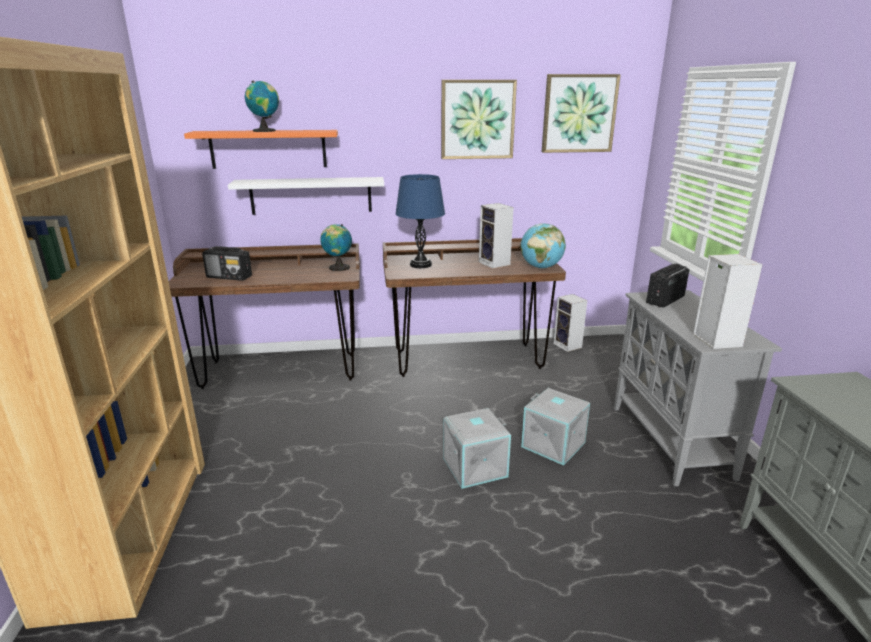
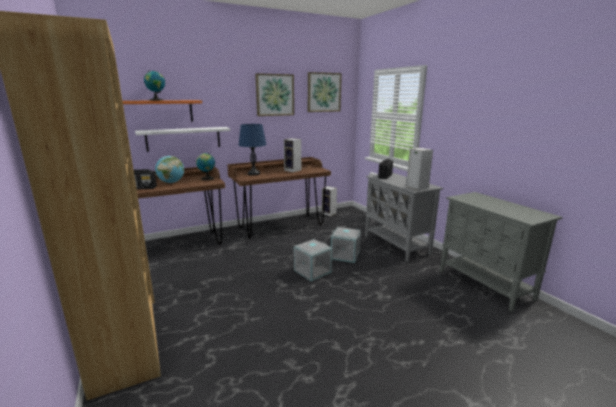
camera: 20 degrees left, 5 degrees down
(541, 267) = (317, 170): globe -> globe (171, 182)

